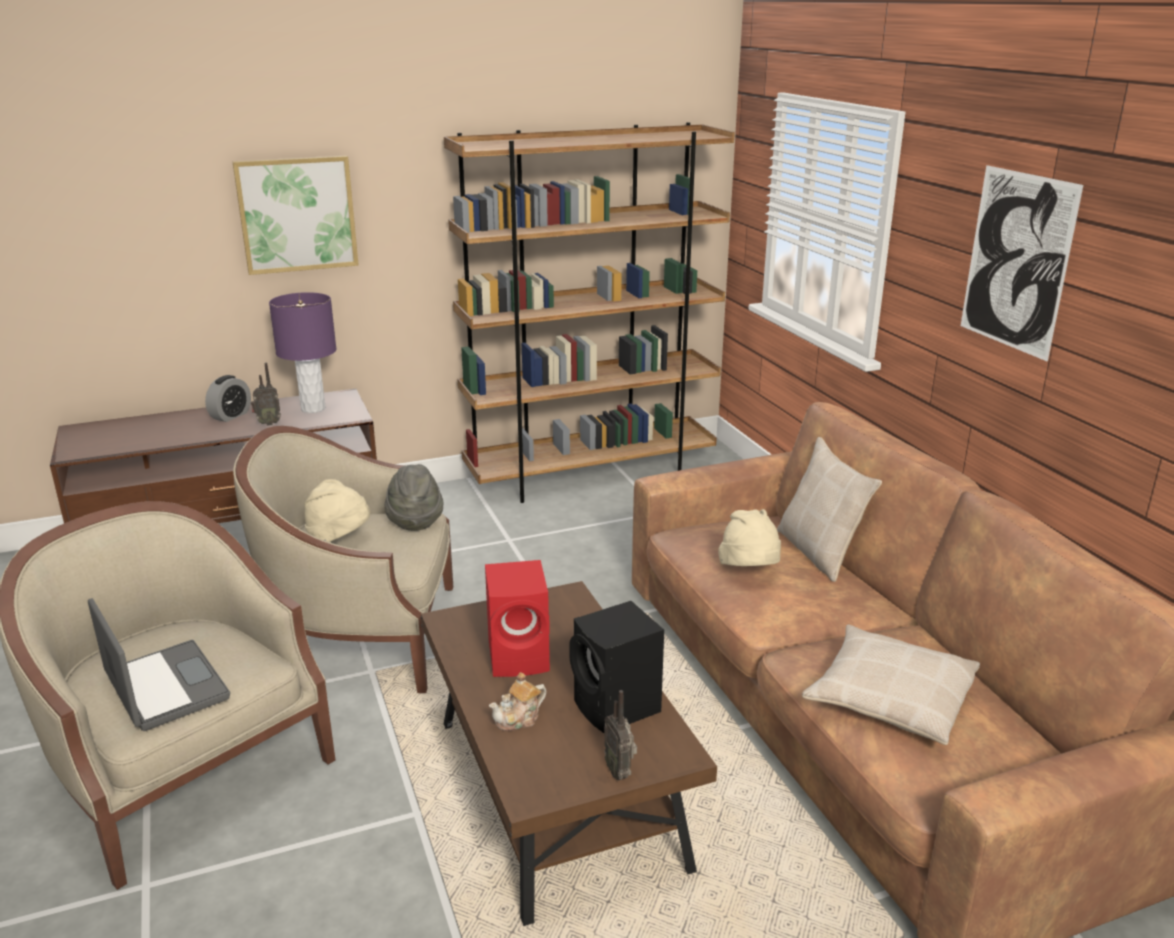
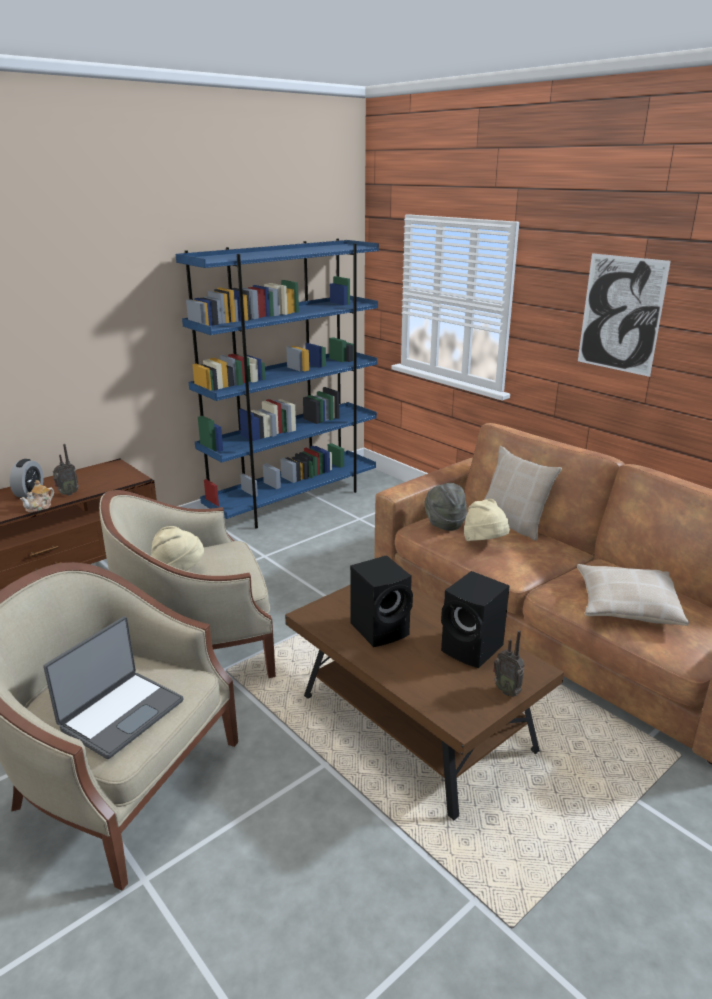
camera: 20 degrees left, 0 degrees up
(164, 688) = (121, 714): laptop -> laptop turned 90 degrees clockwise
(297, 214) = (66, 321): picture -> none
(312, 408) = (96, 477): purple table lamp -> none
(415, 520) = (227, 548): grey hat -> grey hat (444, 523)
(519, 719) = (414, 672): teapot -> teapot (40, 507)
(521, 656) = (381, 629): red speaker -> black speaker
(591, 474) = (293, 501): brown bookcase -> blue bookcase

